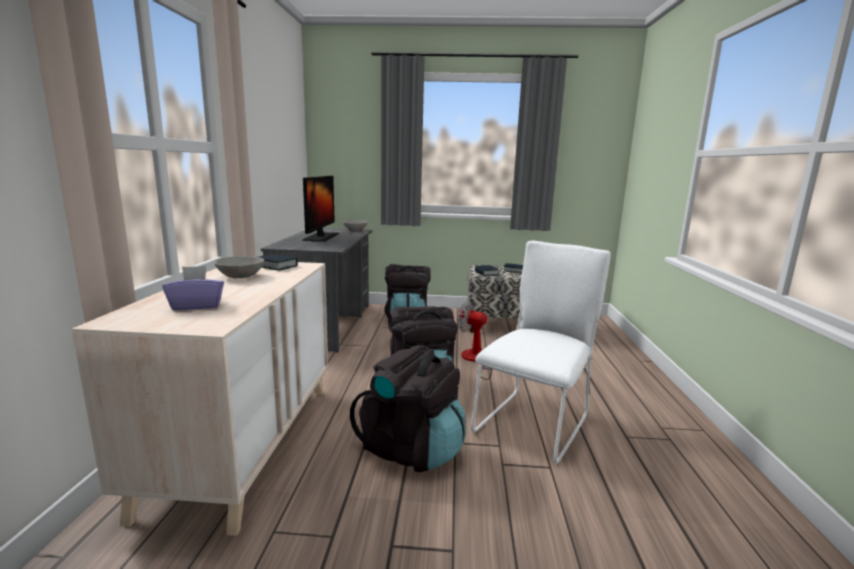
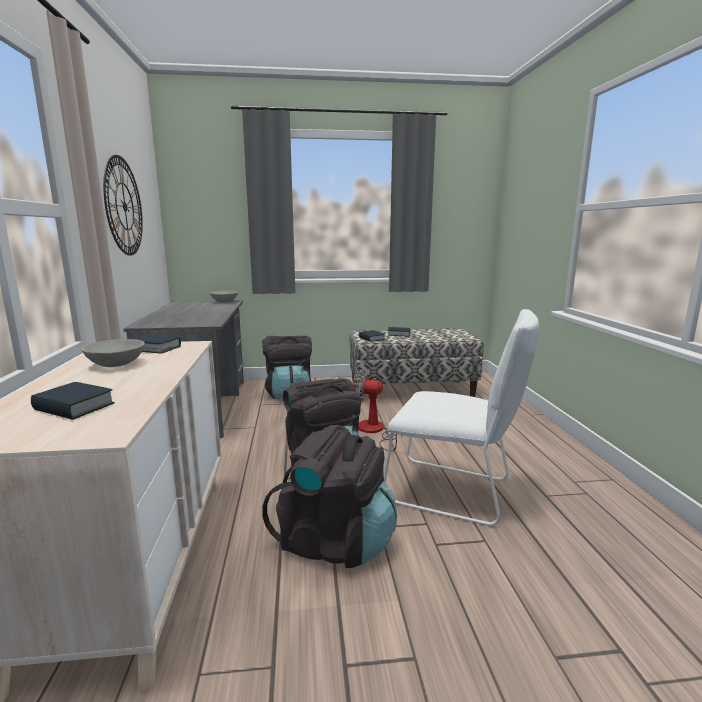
camera: 10 degrees left, 0 degrees up
(197, 306) = (74, 407): purple tissue box -> book
(270, 143) = (124, 206): none -> wall clock
(321, 237) = (189, 311): monitor -> none
(534, 422) = (453, 492): white chair -> white chair turned 90 degrees clockwise

